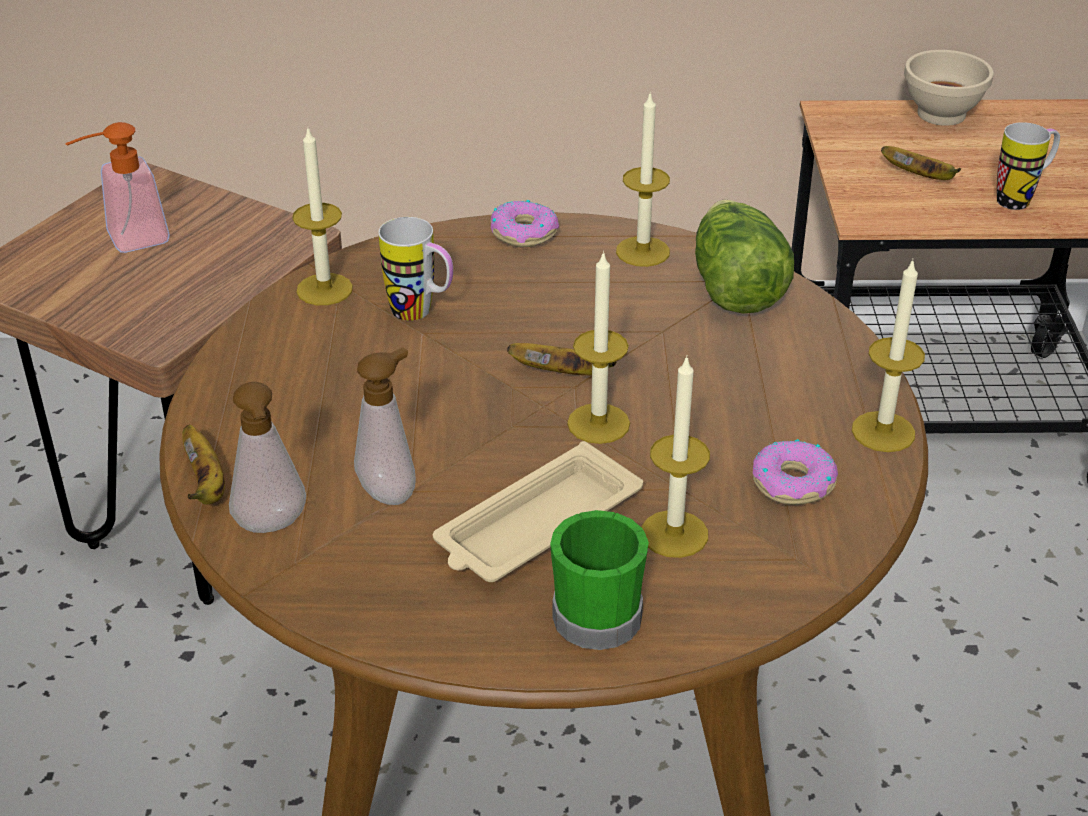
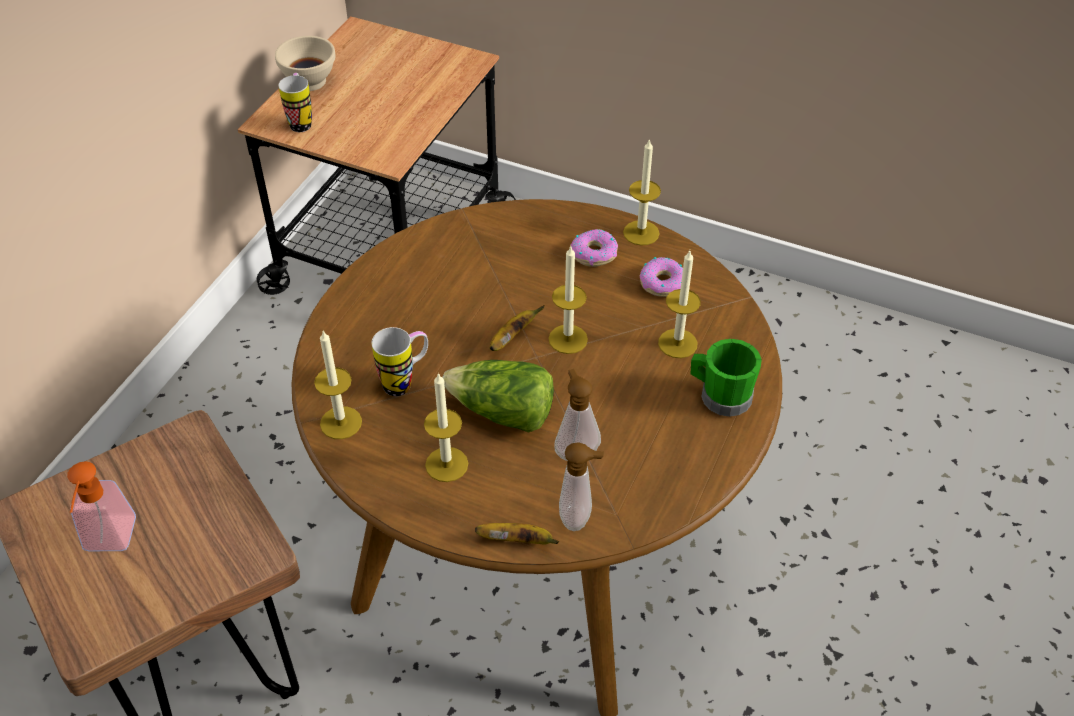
camera: 65 degrees left, 10 degrees up
(524, 233) = (349, 303): donut -> donut (593, 253)
(536, 526) = (642, 397): beige tray -> none
(642, 251) = (411, 257): candle -> candle (446, 464)
(735, 286) = (475, 233): lettuce -> lettuce (503, 413)
(920, 176) = (367, 120): banana -> none
(1021, 199) = (422, 95): mug -> mug (301, 121)

